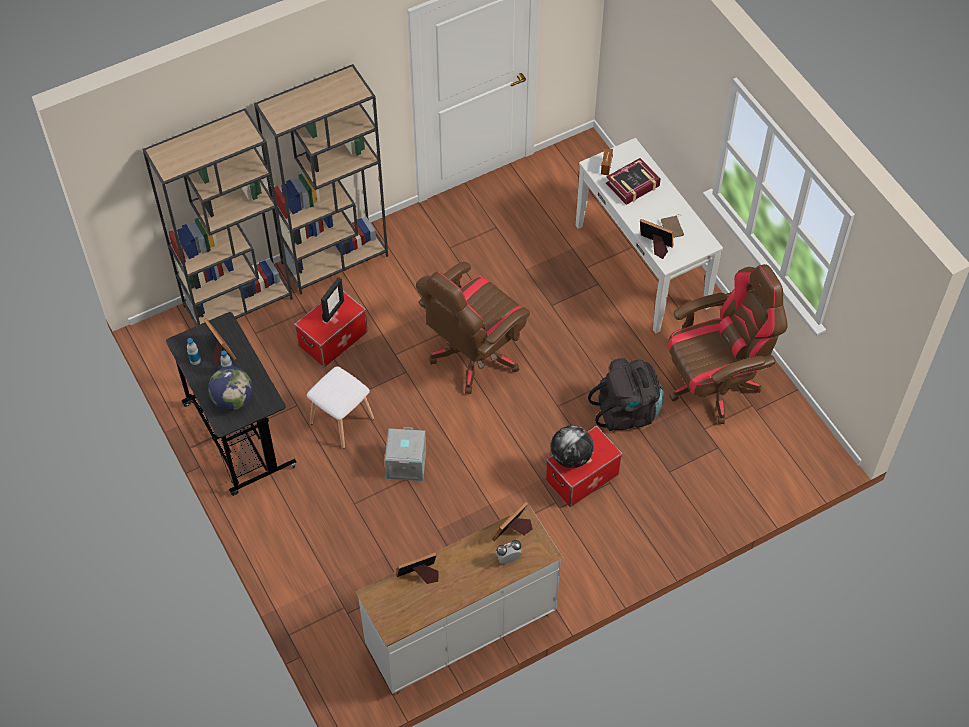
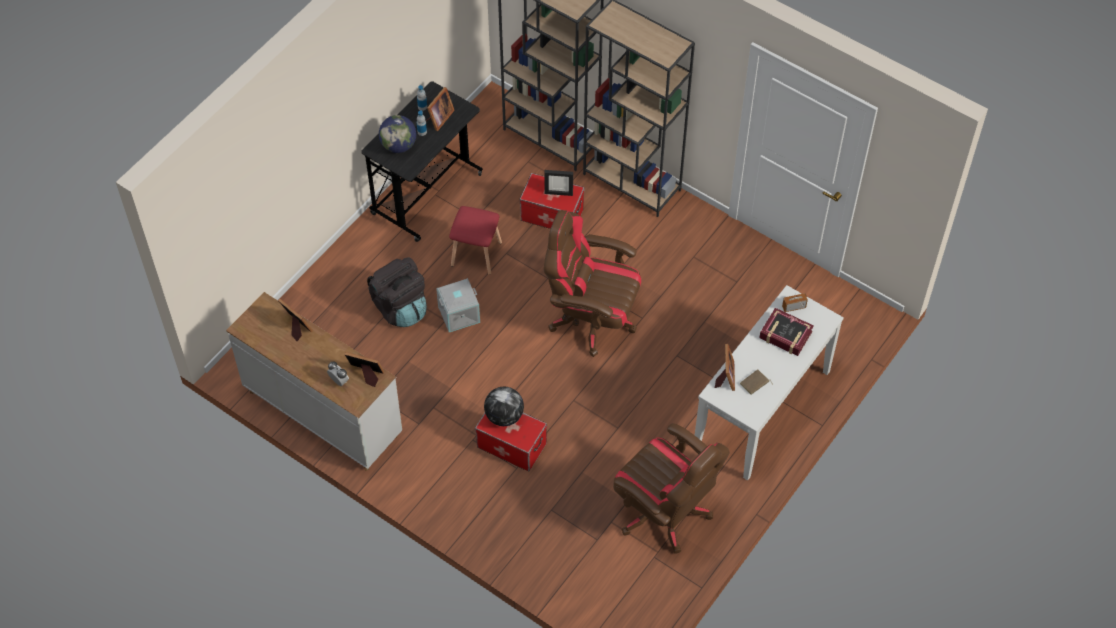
camera: 65 degrees right, 0 degrees up
(343, 421) = (476, 255): white stool -> red stool
(627, 412) = (596, 455): black backpack -> black backpack (400, 307)

